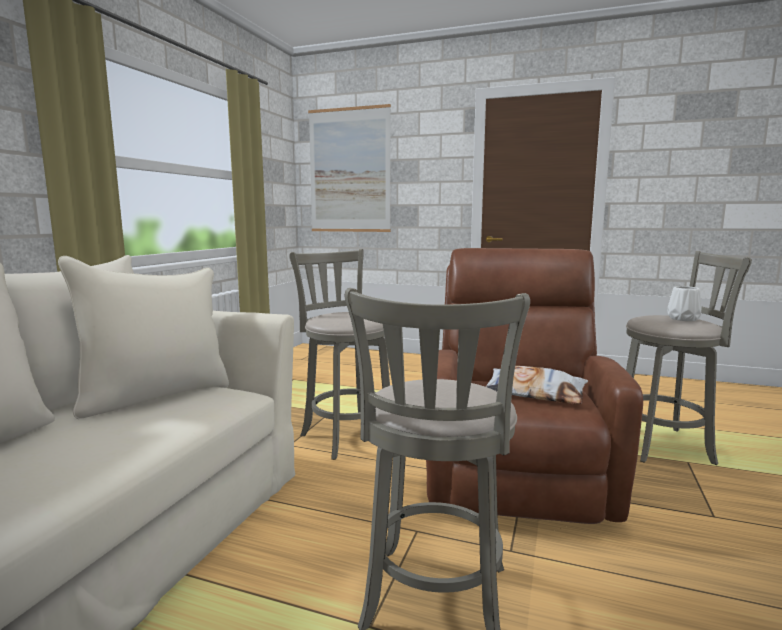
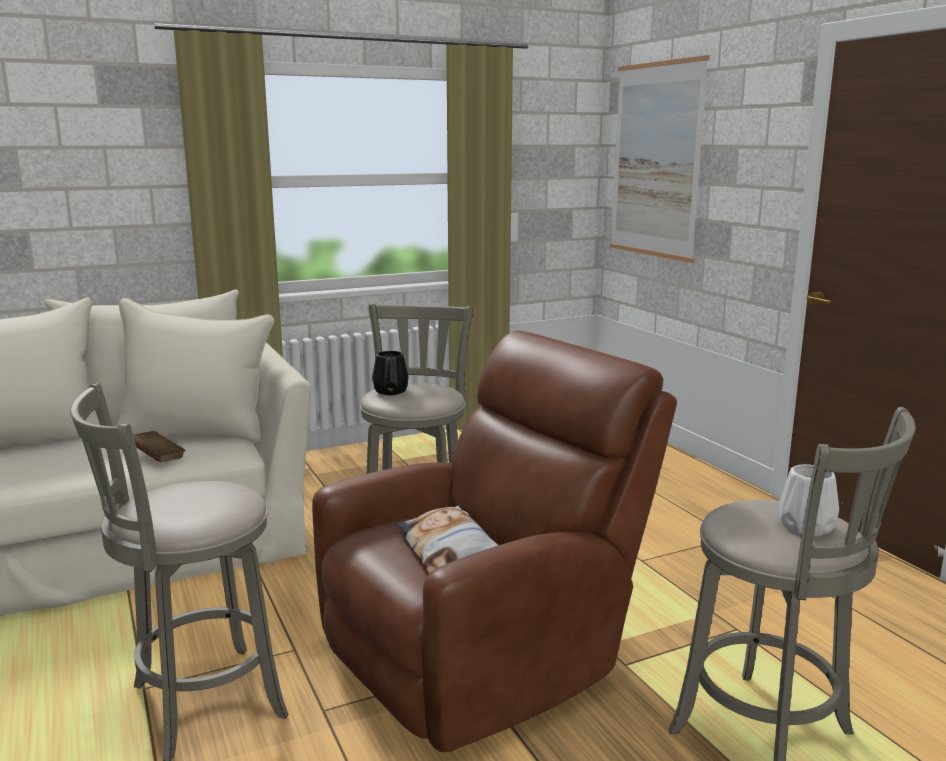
camera: 45 degrees right, 5 degrees up
(181, 418) = (157, 458): none -> brown book
(333, 318) = (391, 391): none -> black vase

